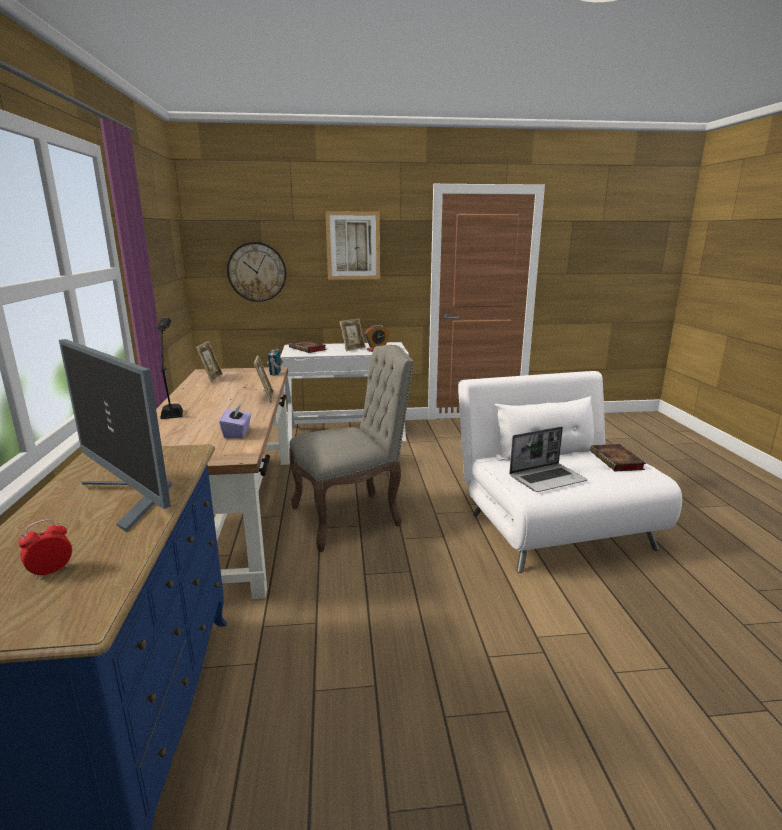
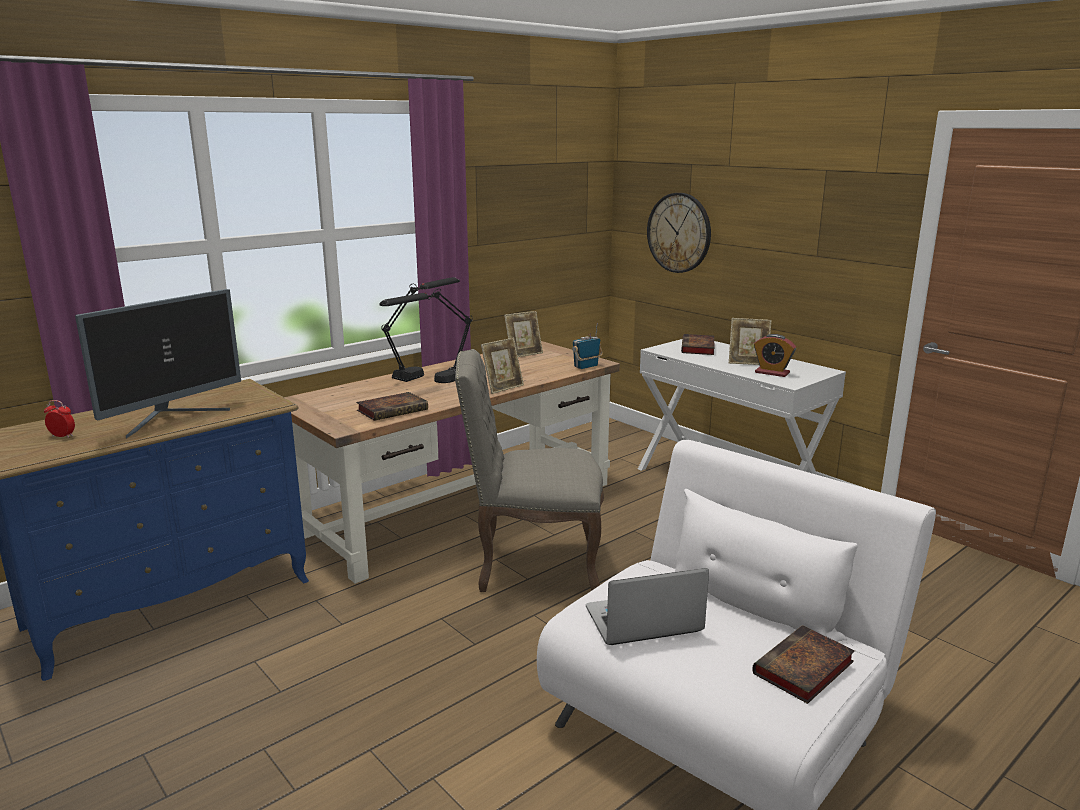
camera: 55 degrees right, 0 degrees up
(132, 498) = (173, 418): monitor -> monitor turned 150 degrees counterclockwise
(206, 411) = (432, 383): none -> black table lamp
(237, 433) = (393, 410): purple tissue box -> book
(349, 518) = (535, 566): grey chair -> grey chair turned 150 degrees clockwise
(353, 246) = (798, 208): picture -> none
(547, 478) = (642, 622): laptop -> laptop turned 135 degrees clockwise

